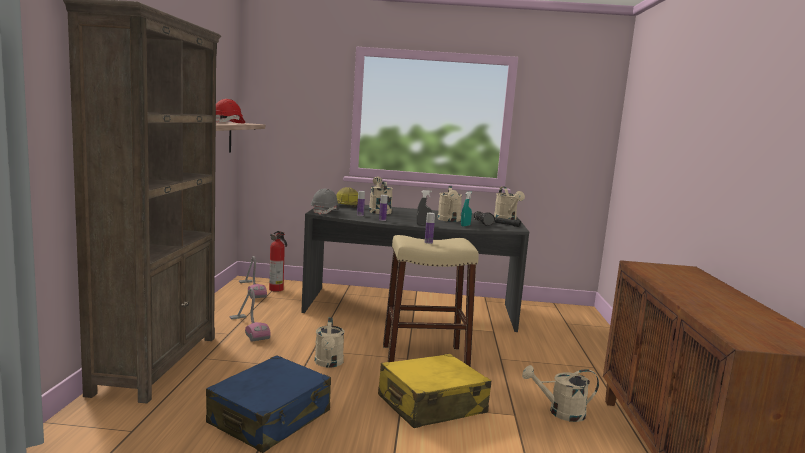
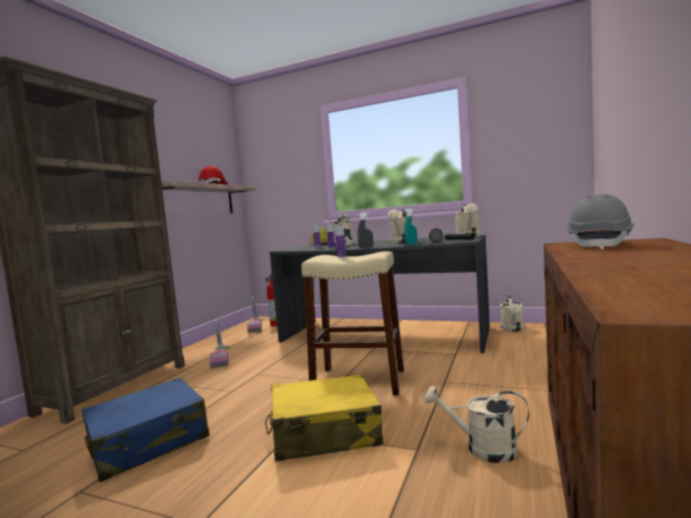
camera: 20 degrees right, 5 degrees down
(325, 212) = (290, 249): grey hard hat -> grey hard hat (599, 245)
(329, 363) = (258, 387): beige watering can -> beige watering can (513, 329)

